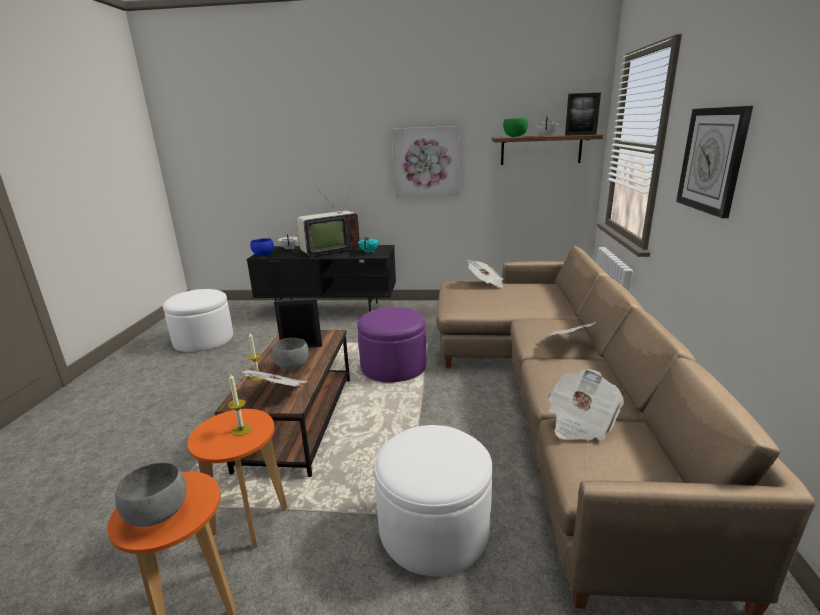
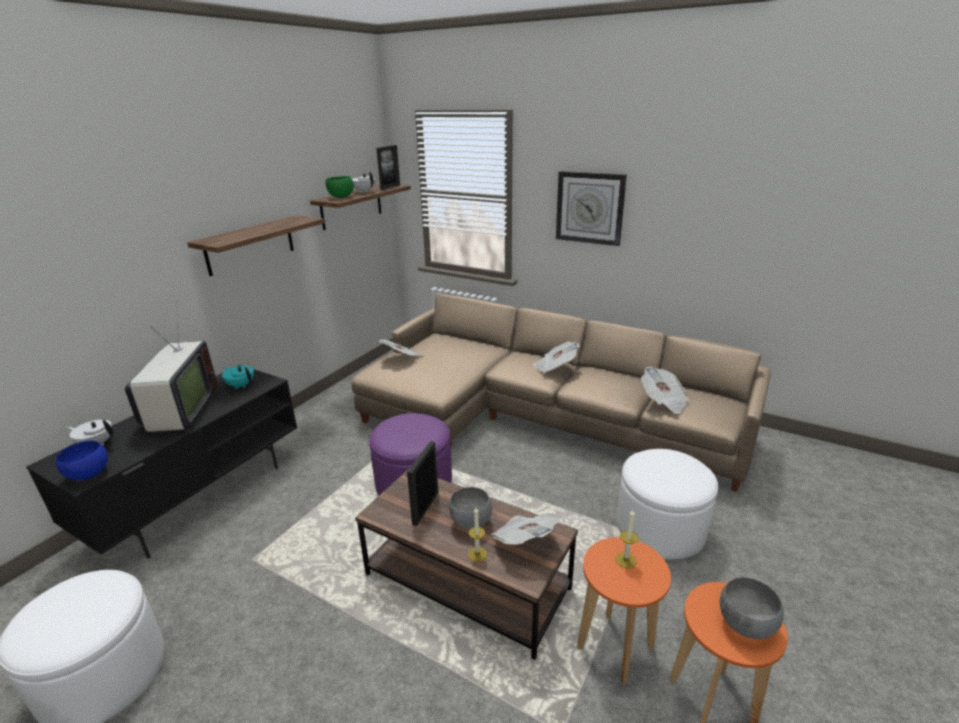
camera: 65 degrees left, 5 degrees up
(426, 162) = (250, 245): picture -> shelf

